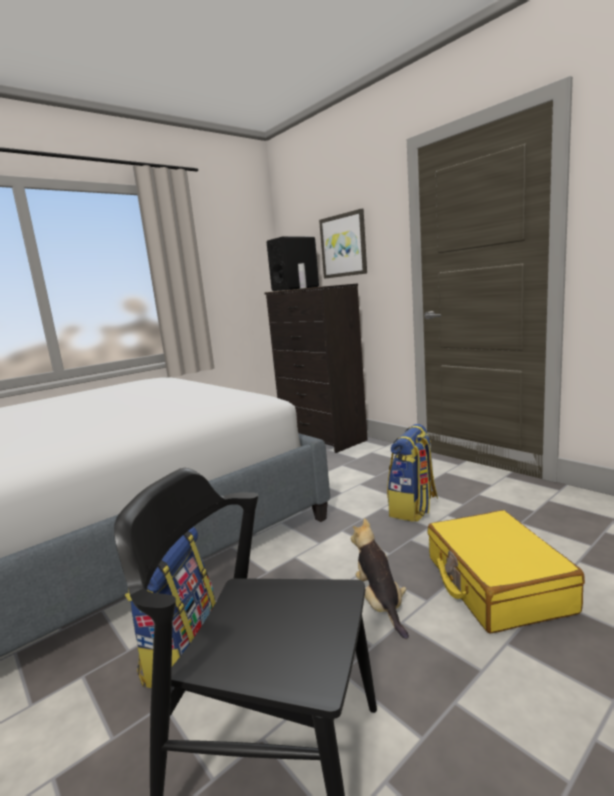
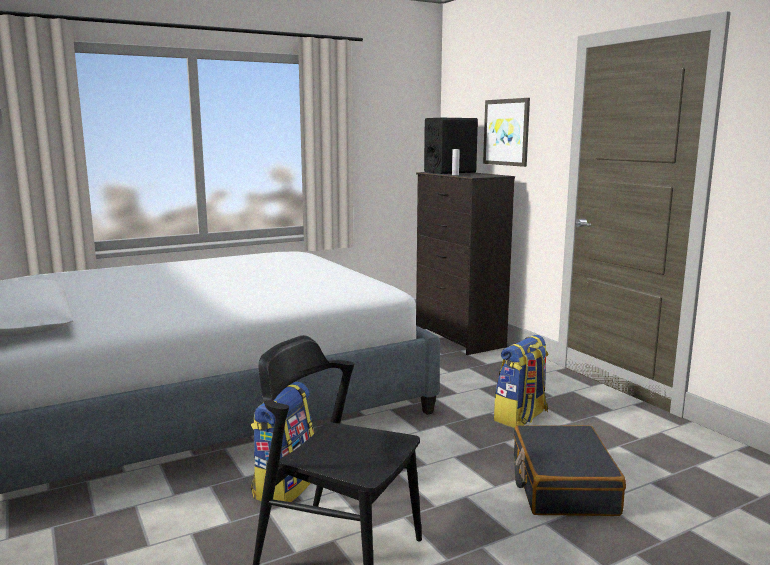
camera: 10 degrees right, 0 degrees up
(380, 603) = (454, 481): plush toy -> none
(496, 583) = (562, 485): yellow suitcase -> black suitcase

